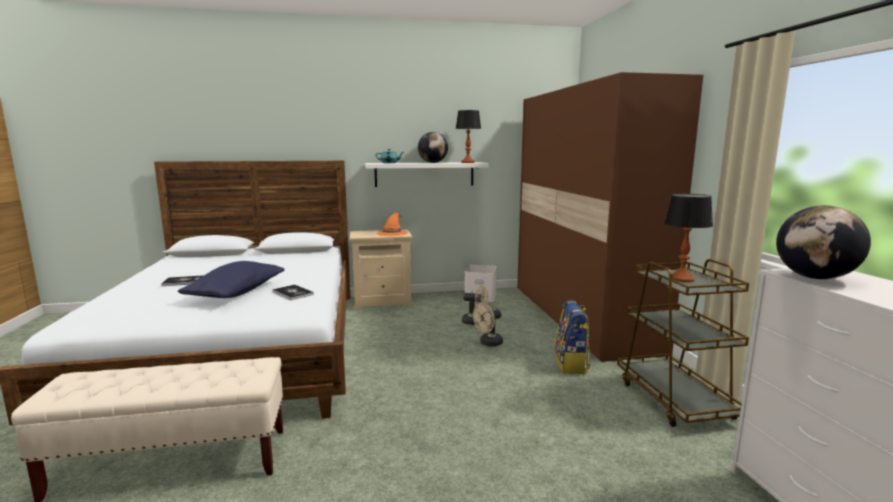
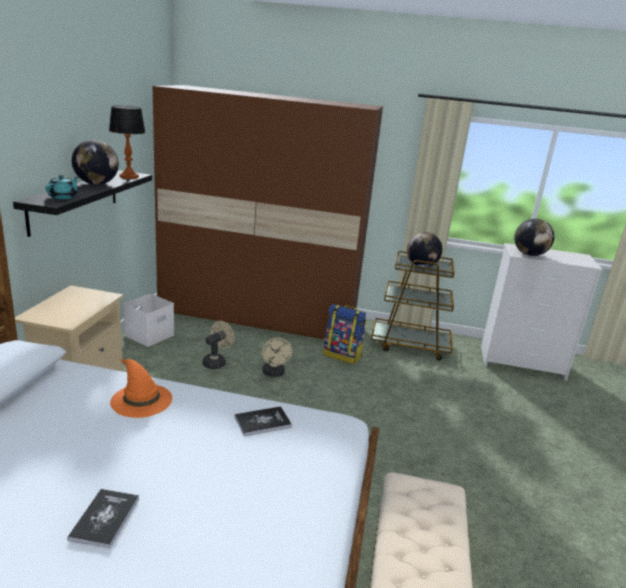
camera: 70 degrees left, 10 degrees up
(236, 293) = (224, 466): blue pillow -> none
(392, 233) = (83, 299): orange hat -> orange hat (140, 399)
(424, 174) = (75, 200): white shelf -> black shelf
(681, 279) = (421, 266): table lamp -> globe

